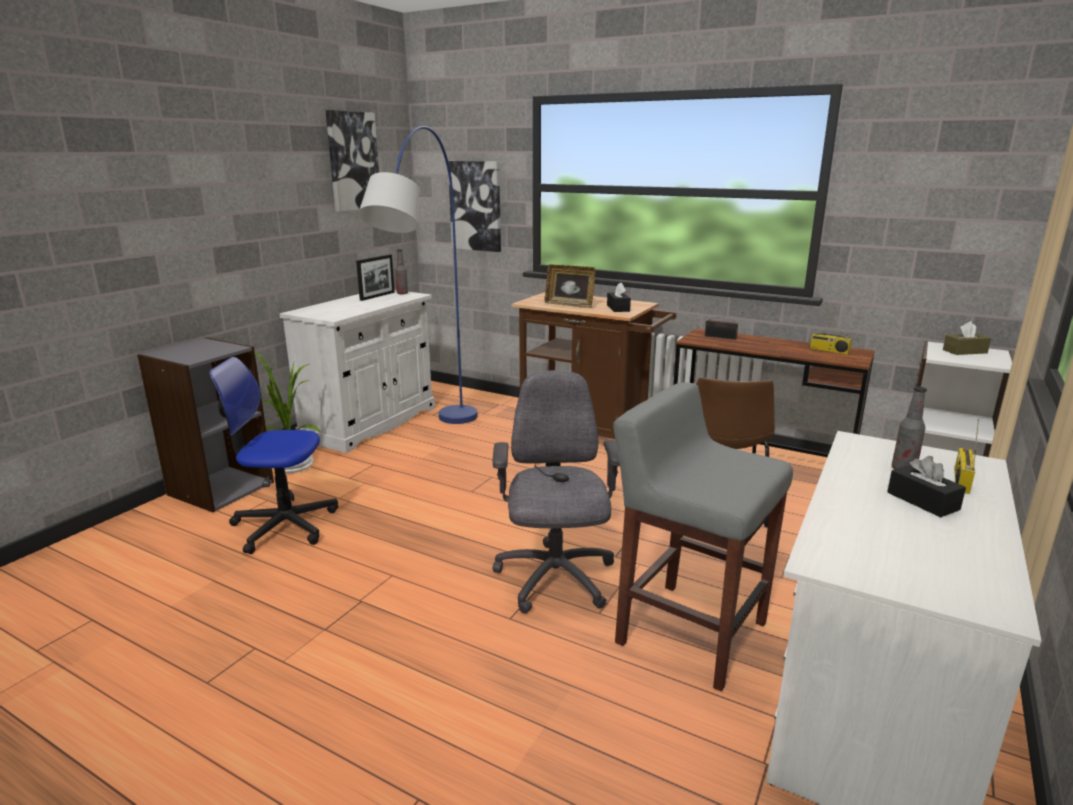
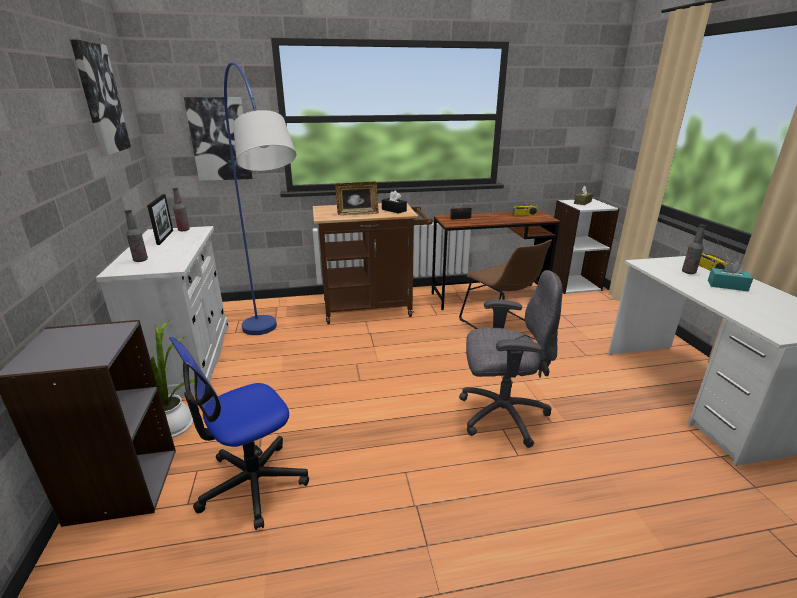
camera: 40 degrees left, 5 degrees up
(326, 308) = (140, 260): none -> bottle
(555, 579) = (501, 415): grey office chair -> grey office chair turned 135 degrees clockwise
(689, 632) = (600, 407): grey stool -> none
(922, 501) = (727, 285): black tissue box -> turquoise tissue box

